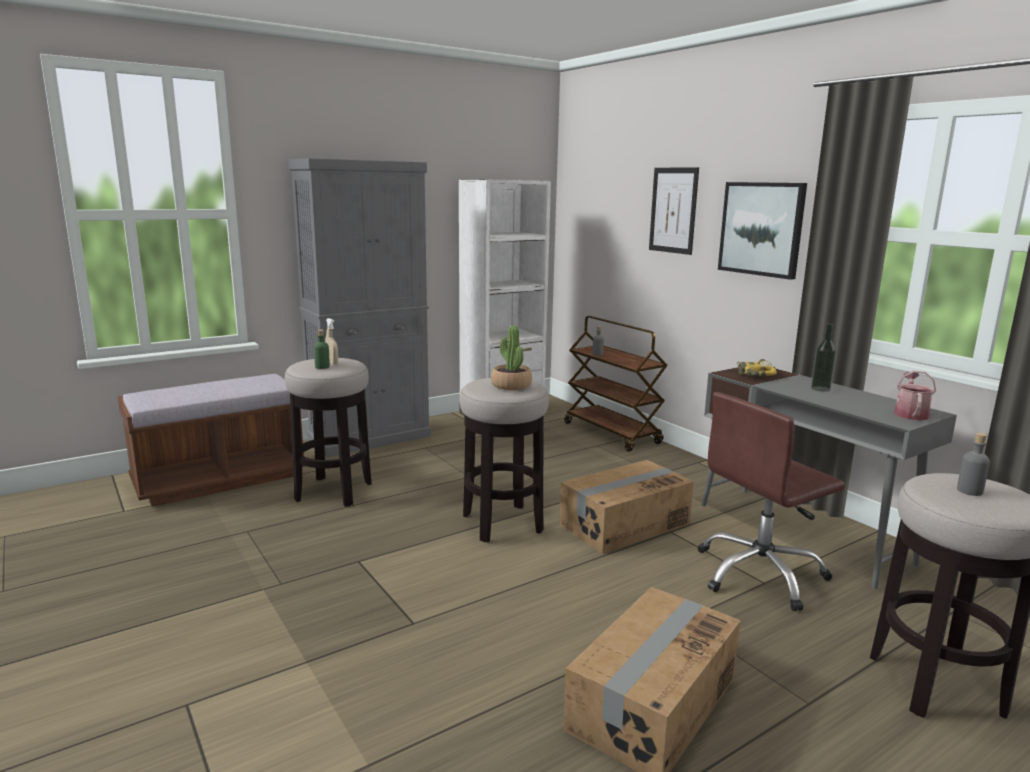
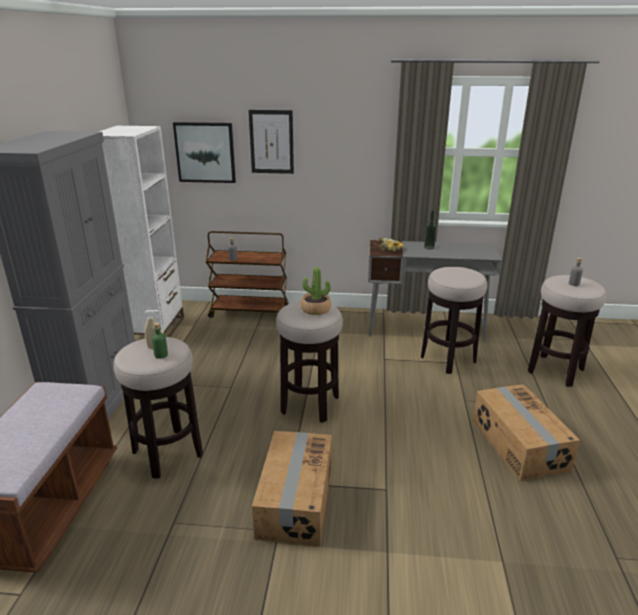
camera: 50 degrees left, 10 degrees up
(623, 524) = (360, 367): cardboard box -> cardboard box (294, 500)
(760, 574) = (448, 359): brown office chair -> stool
(761, 229) = (351, 152): picture -> picture (205, 152)
(910, 413) = (482, 250): watering can -> none

